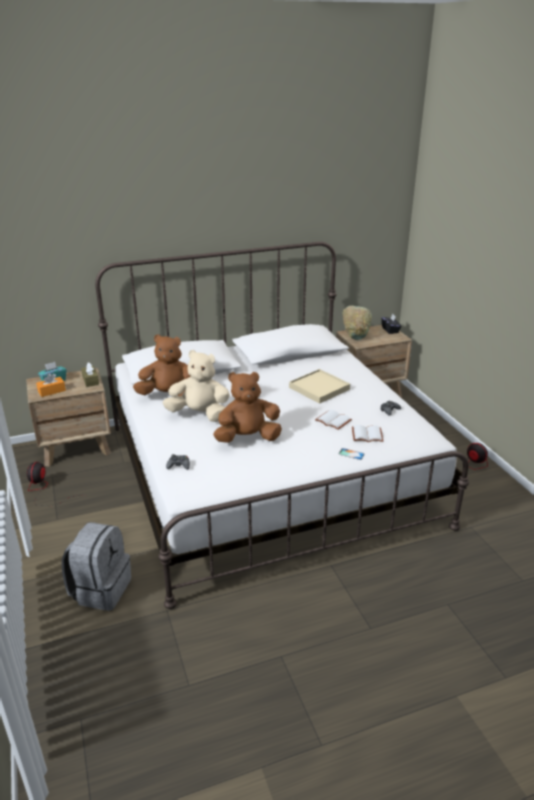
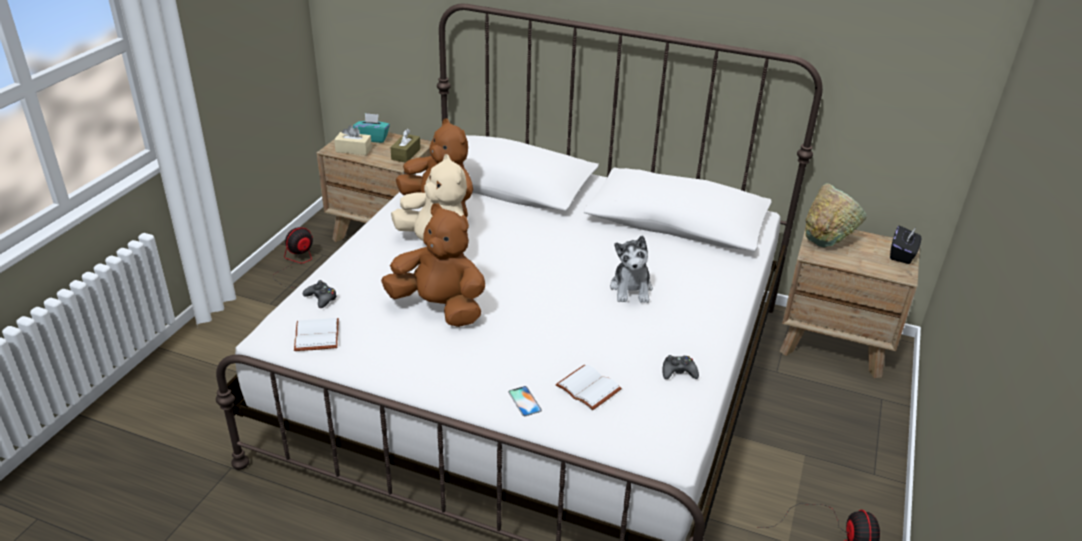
camera: 40 degrees right, 5 degrees up
(52, 391) = (353, 149): orange tissue box -> beige tissue box
(101, 589) = (210, 402): grey backpack -> none
(319, 388) = (631, 289): beige tray -> plush toy
(332, 421) = (574, 342): white book -> white book (315, 335)

